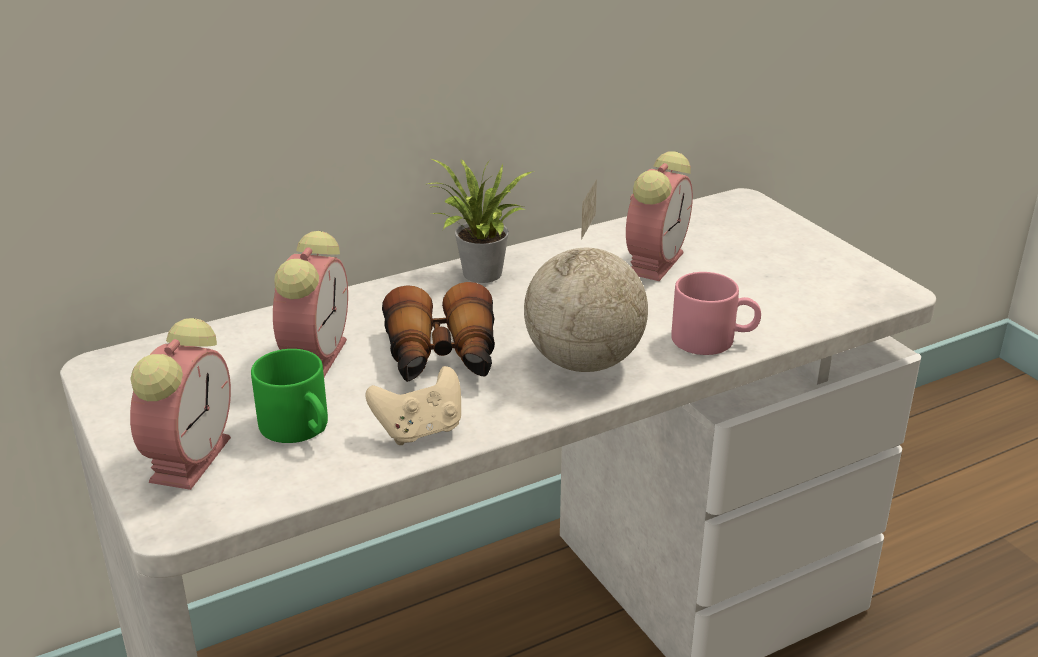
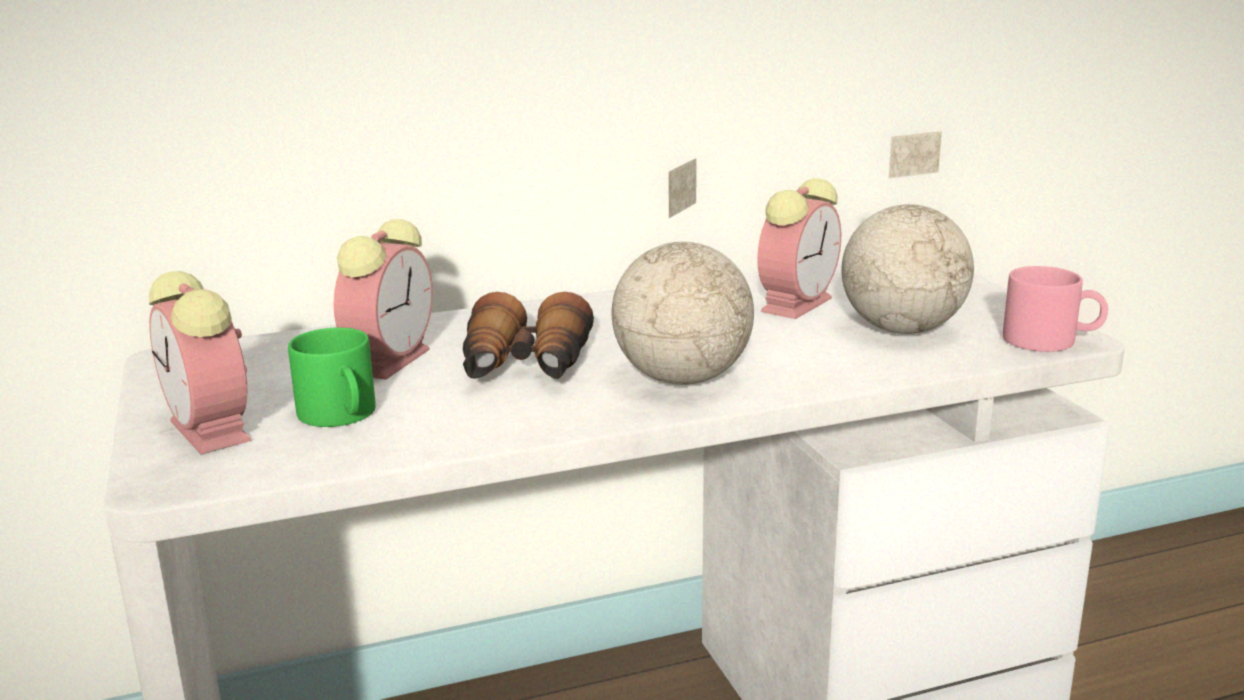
camera: 10 degrees right, 10 degrees down
(191, 457) = (213, 432): alarm clock -> alarm clock turned 120 degrees clockwise
(420, 431) = (471, 425): beige game controller -> none
(479, 276) = (597, 307): potted plant -> none
(713, 339) = (841, 368): pink mug -> pink mug (1051, 340)
(751, 289) = (900, 329): none -> globe

